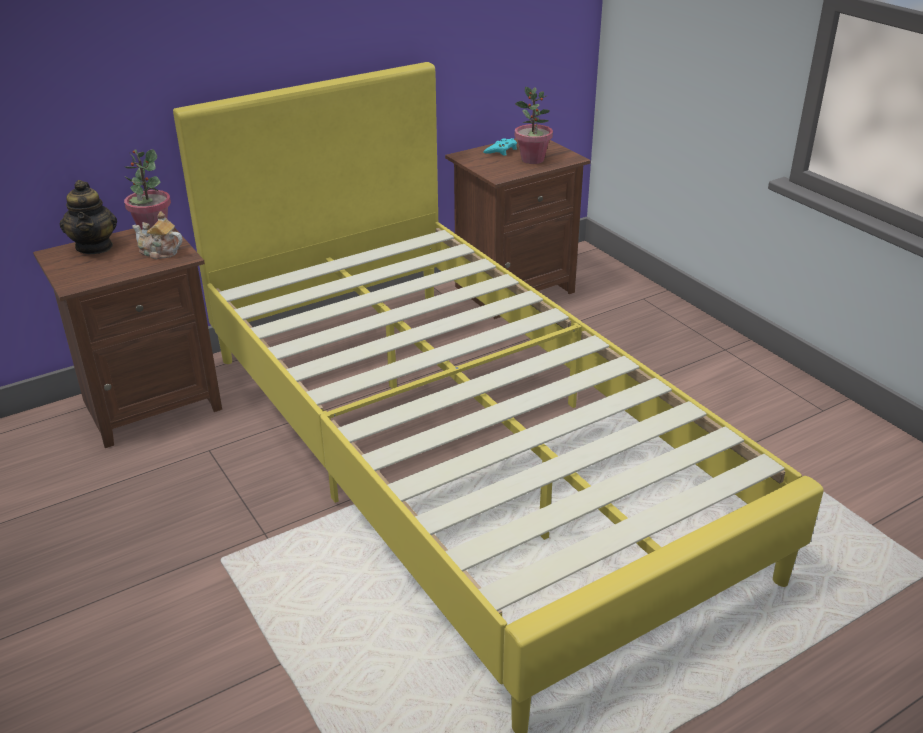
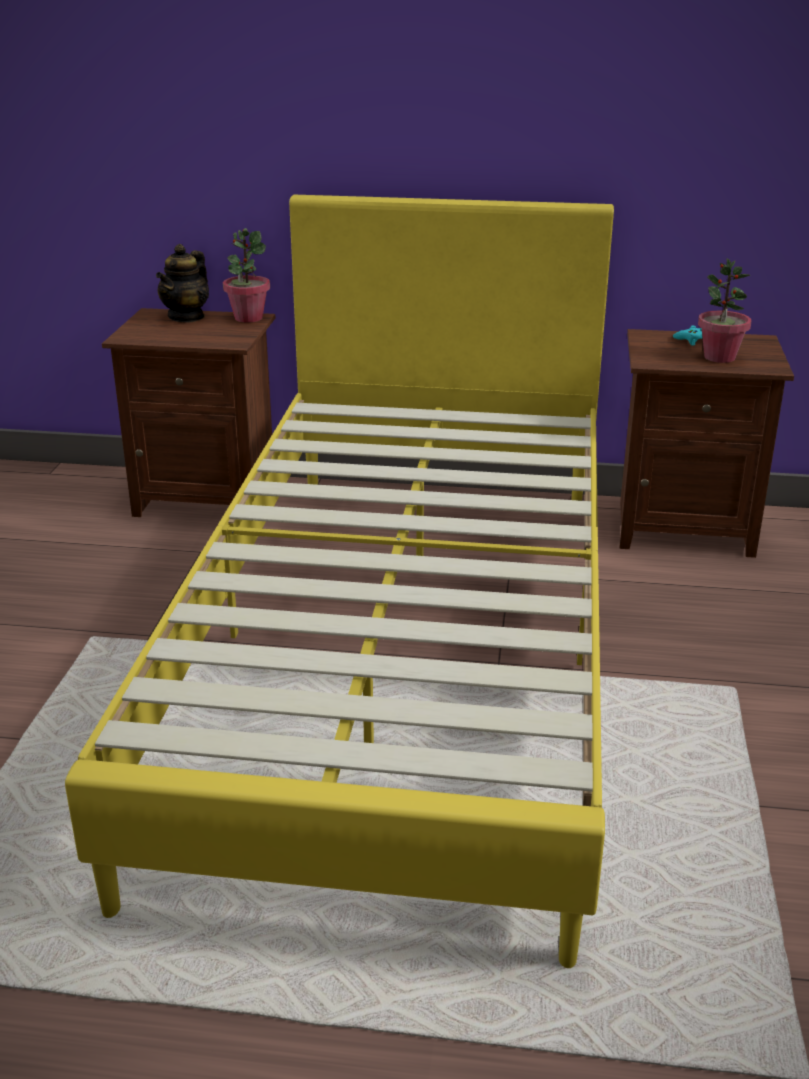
camera: 40 degrees right, 5 degrees down
(159, 252) = (223, 334): teapot -> none

